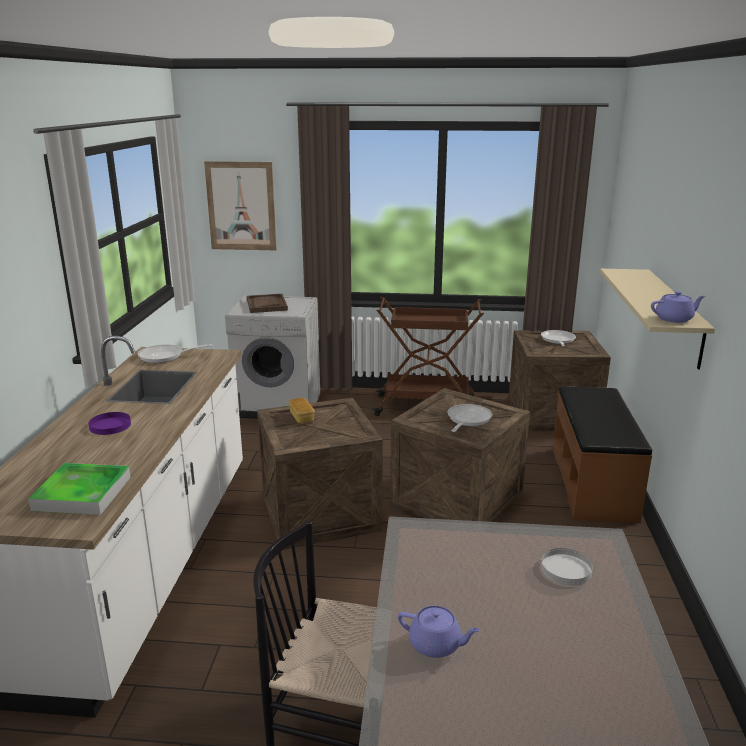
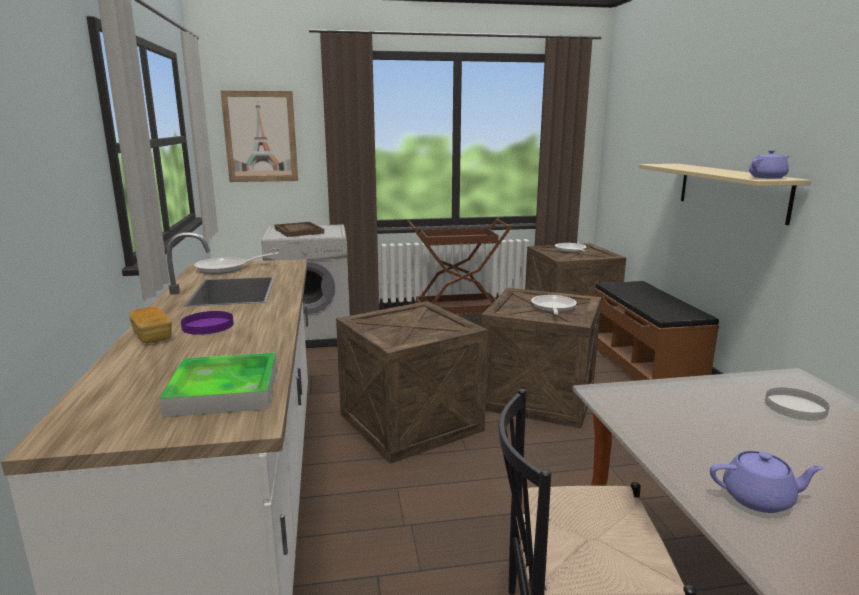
camera: 15 degrees left, 5 degrees down
(302, 417) = (389, 320): bread -> bread (152, 336)

